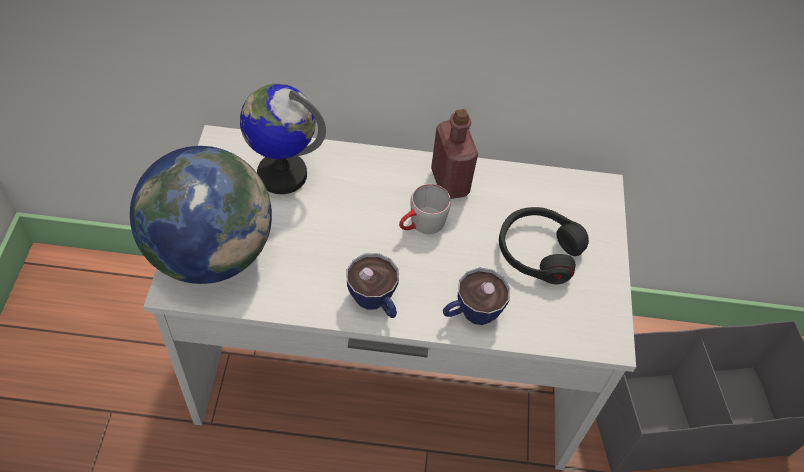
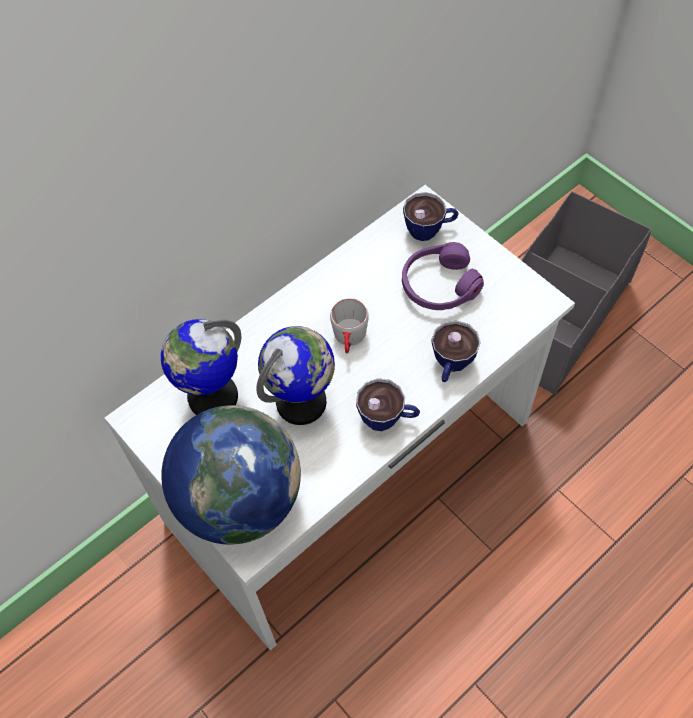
camera: 40 degrees left, 5 degrees up
(332, 234) = (302, 402): none -> globe
(449, 182) = (329, 292): red bottle -> none
(538, 251) = (439, 285): black headphones -> purple headphones
(583, 207) = (430, 229): none -> cup

